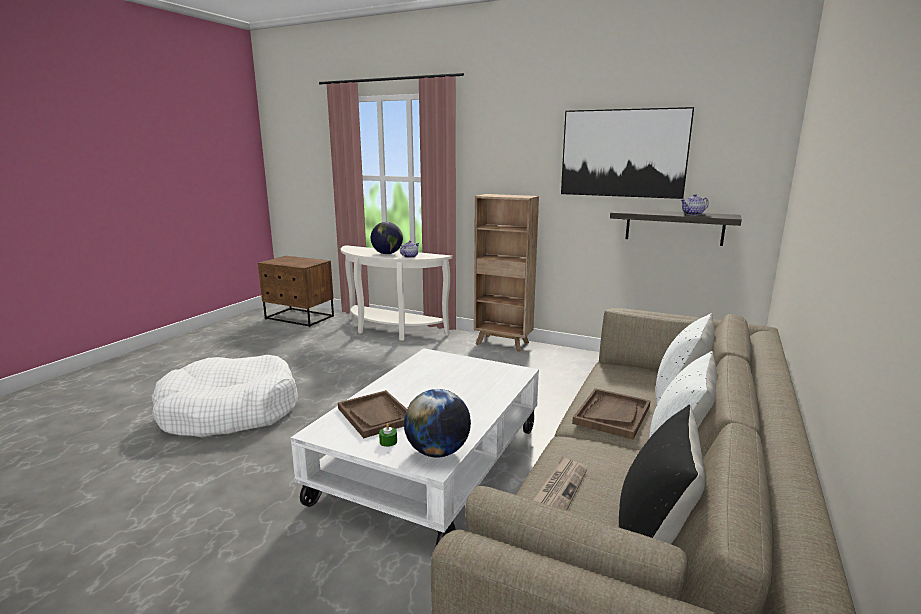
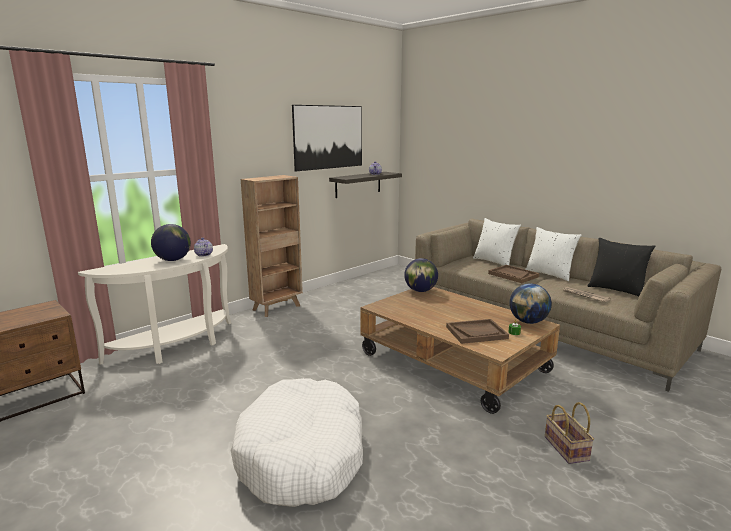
camera: 70 degrees left, 0 degrees up
(229, 573) = (564, 448): none -> basket
(433, 464) = (453, 362): white coffee table -> brown coffee table
(506, 369) = (420, 291): none -> globe

